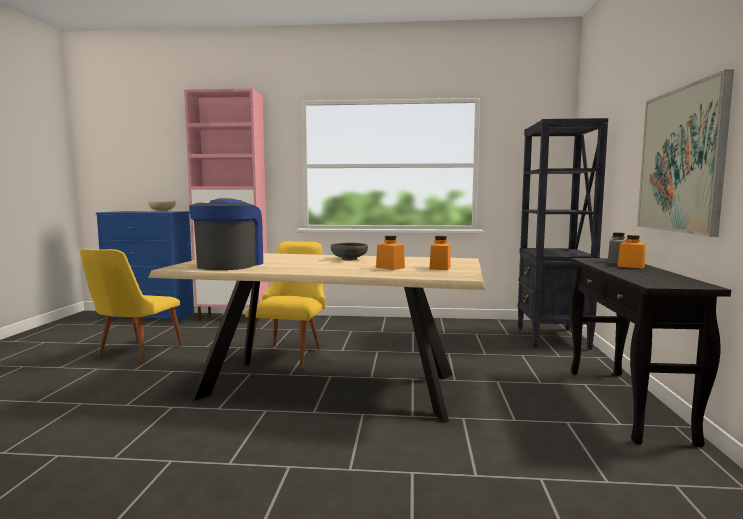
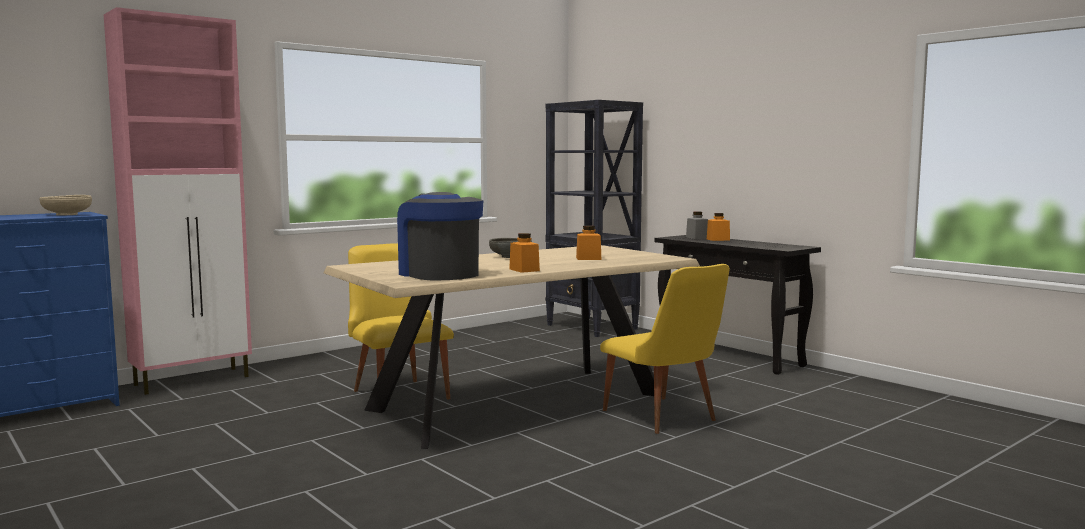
camera: 45 degrees left, 0 degrees up
(134, 354) = (190, 444): yellow chair -> yellow chair (665, 418)
(440, 268) = (622, 254): orange jar -> orange jar (524, 270)
(681, 160) = (750, 150): picture -> none

